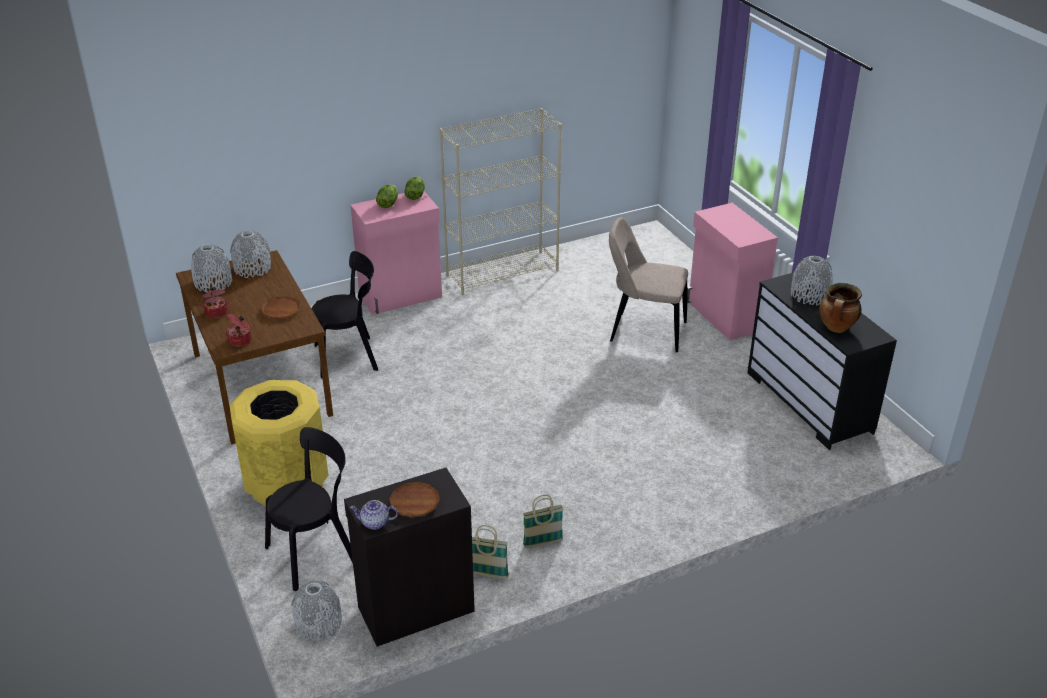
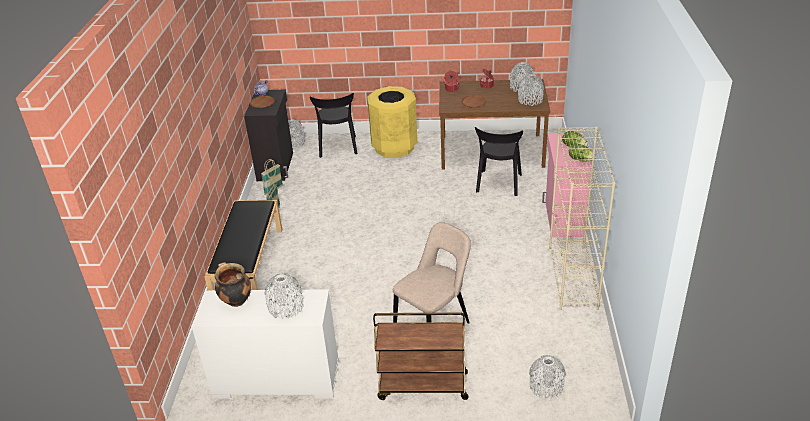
camera: 120 degrees right, 0 degrees up
(660, 258) = (546, 386): none -> grey vase
(674, 510) = (249, 266): none -> black bench
(724, 316) = (422, 386): pink cabinet -> brown cart
(809, 402) = (276, 380): black dresser -> white dresser

